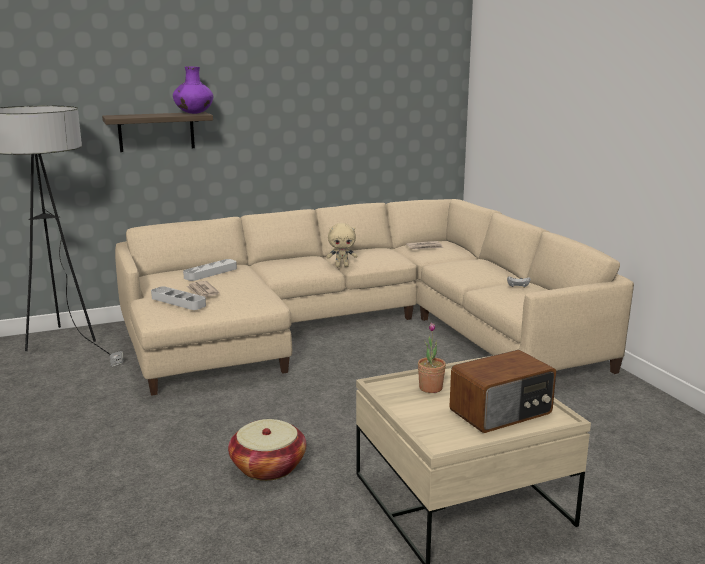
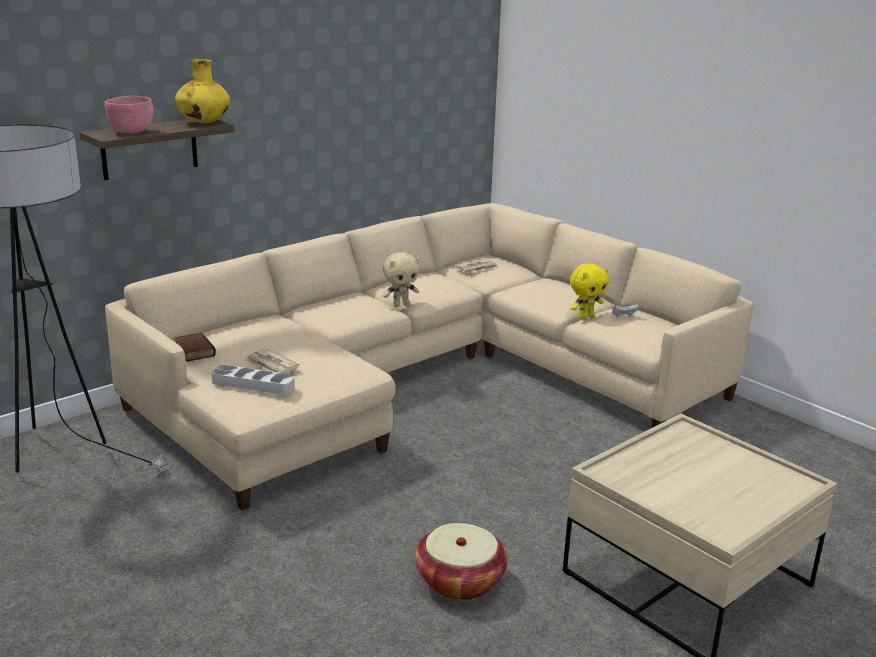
camera: 20 degrees left, 5 degrees up
(135, 116) = (132, 132): none -> pink bowl
(159, 279) = (193, 351): none -> book
(193, 113) = (203, 122): purple vase -> yellow vase
(210, 273) = (254, 334): grey tray -> none
(430, 388) = (653, 465): potted plant -> none
(487, 286) = (585, 317): none -> yellow plush toy
(502, 412) = (746, 484): radio -> none

